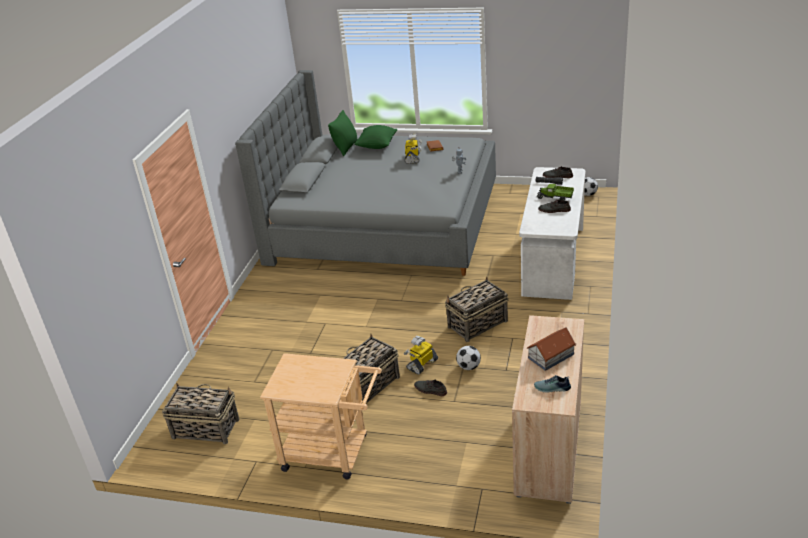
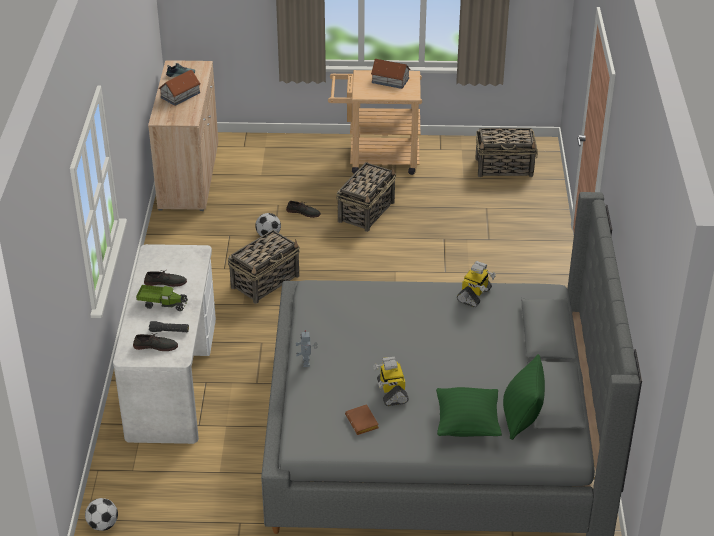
camera: 165 degrees right, 5 degrees up
(302, 382) = (390, 80): none -> toy house
(422, 364) = (318, 235): toy robot -> toy robot (474, 295)

